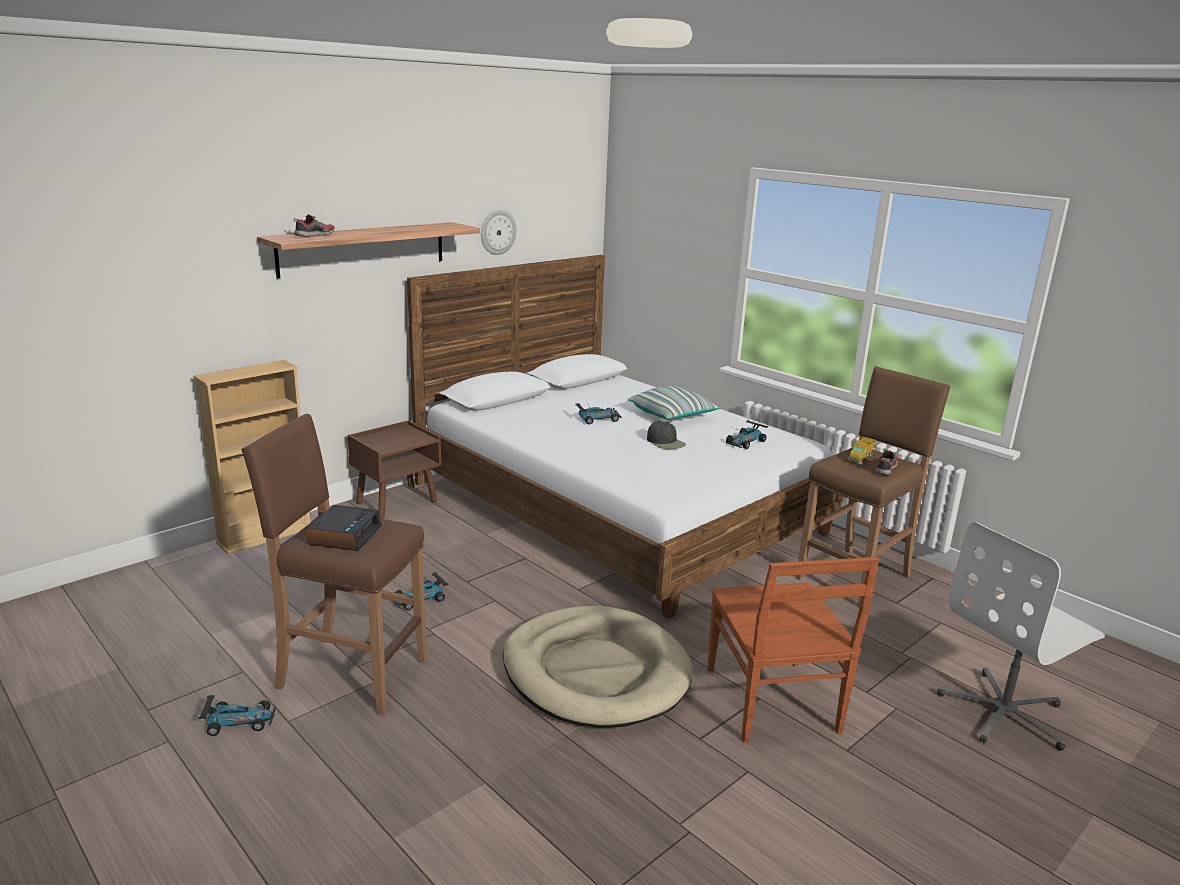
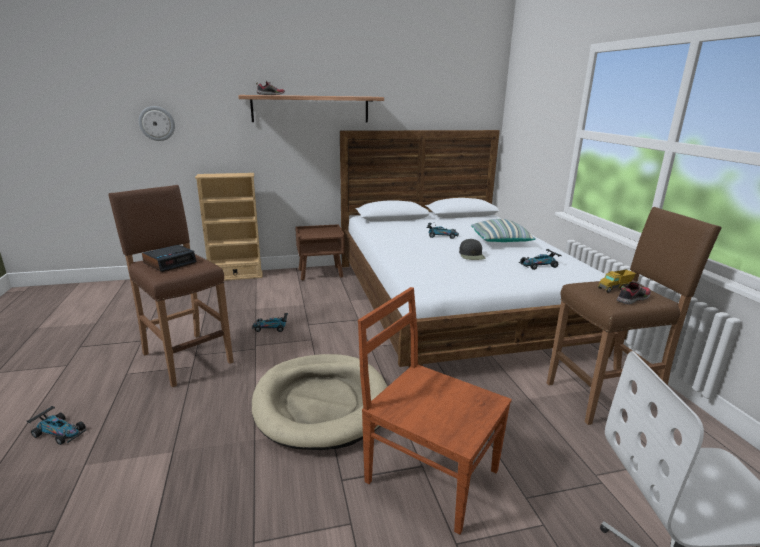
camera: 30 degrees right, 0 degrees up
(239, 721) = (106, 366): toy car -> toy car (60, 432)
(497, 232) = (412, 106): wall clock -> wall clock (157, 123)
(772, 702) = (429, 474): brown chair -> brown chair turned 105 degrees clockwise

